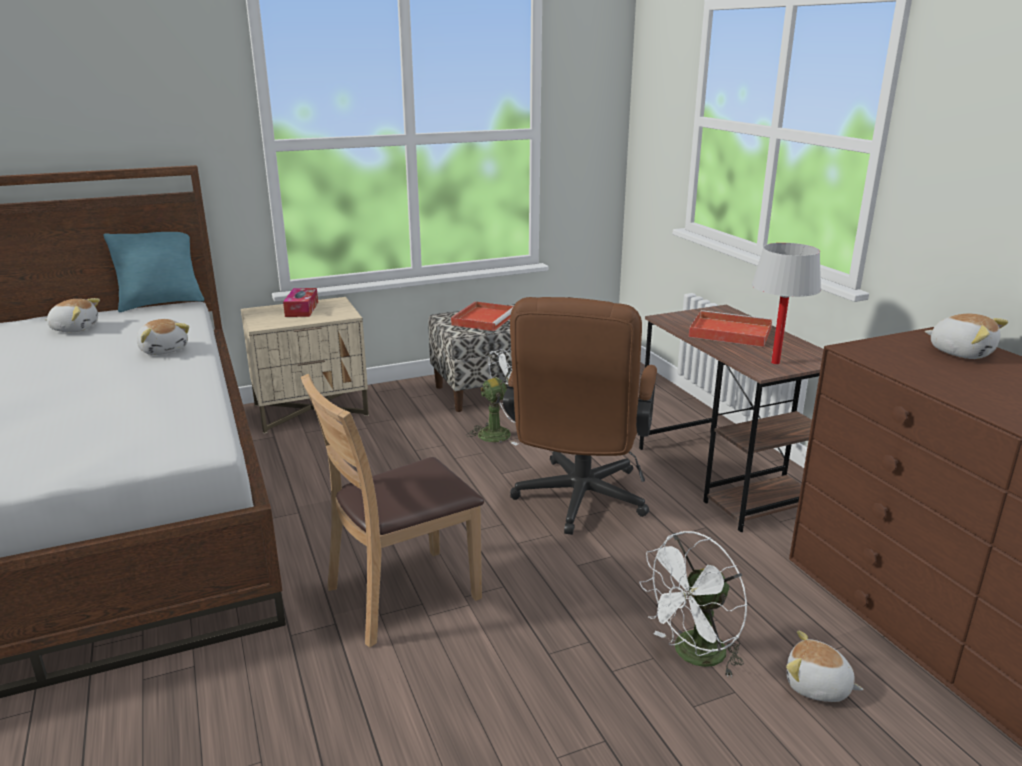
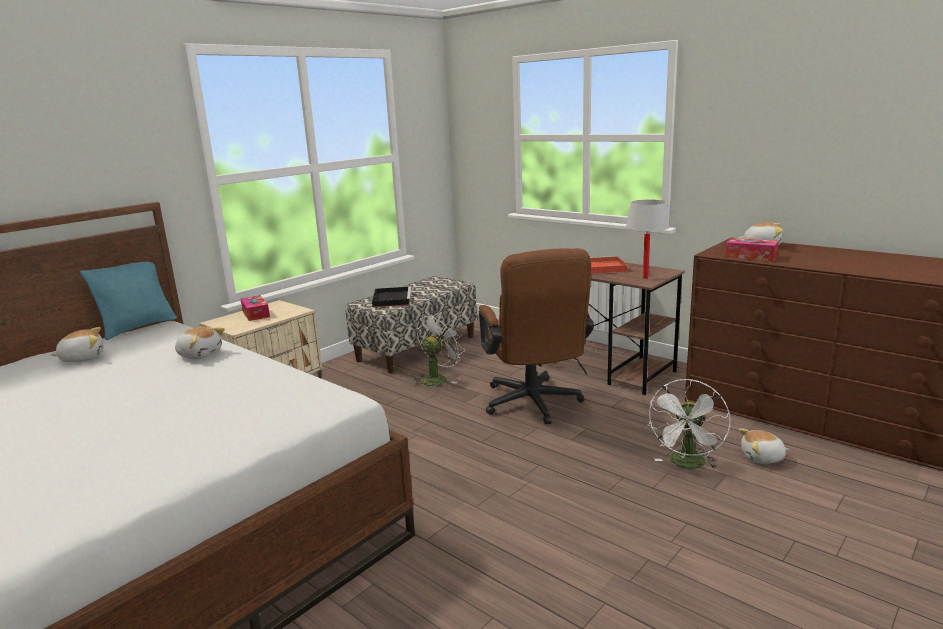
camera: 25 degrees left, 5 degrees down
(402, 595) = (478, 490): brown chair -> none
(484, 319) = (391, 299): red tray -> black tray
(909, 367) = (750, 256): none -> tissue box

